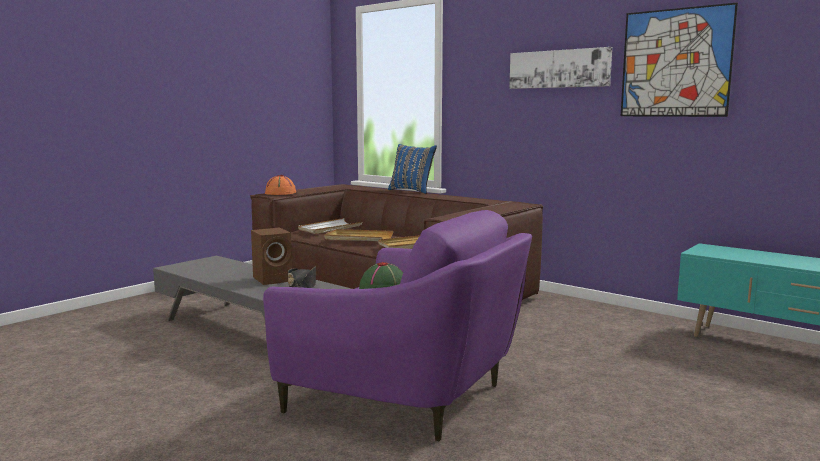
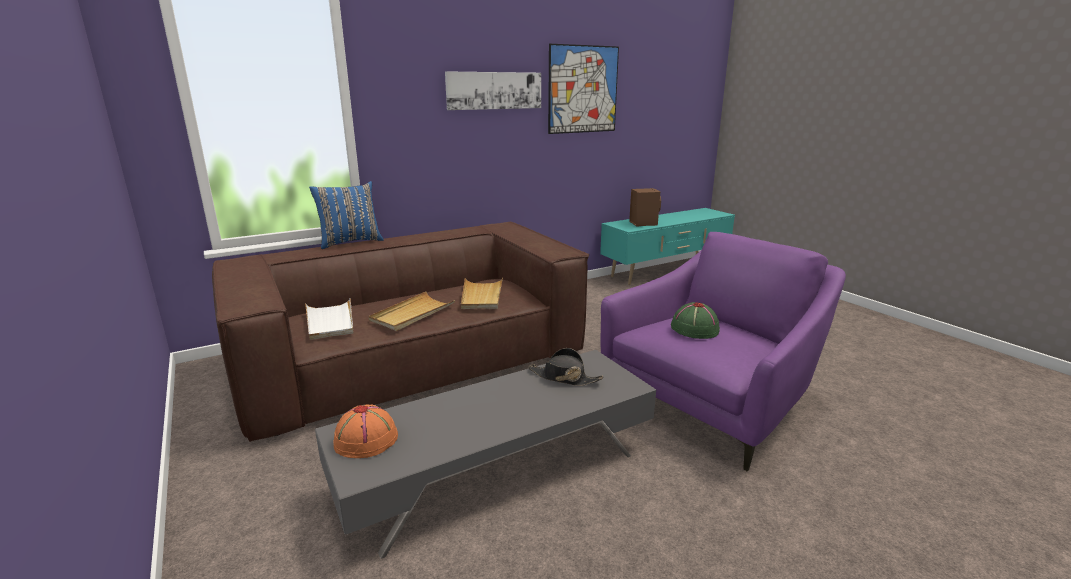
camera: 70 degrees left, 10 degrees up
(274, 279) = (514, 391): brown speaker -> brown speaker (643, 223)
(280, 193) = (250, 300): orange hat -> orange hat (366, 440)

